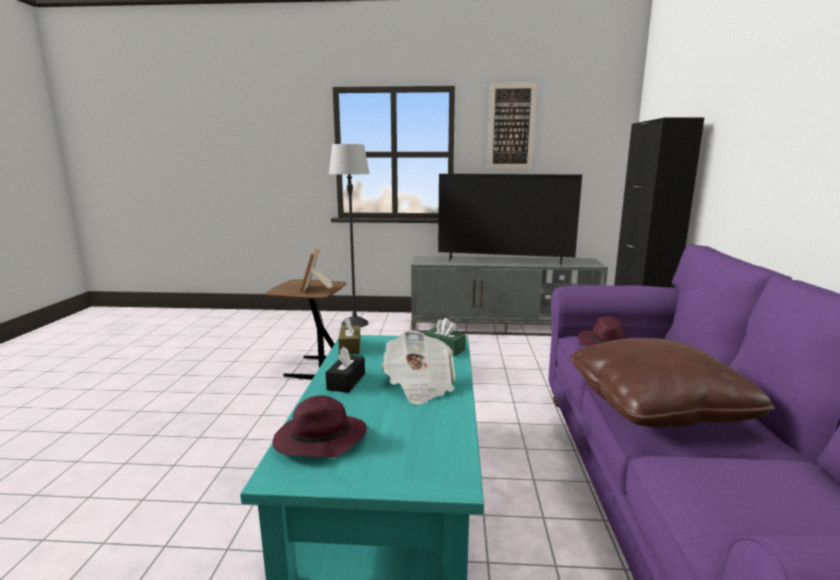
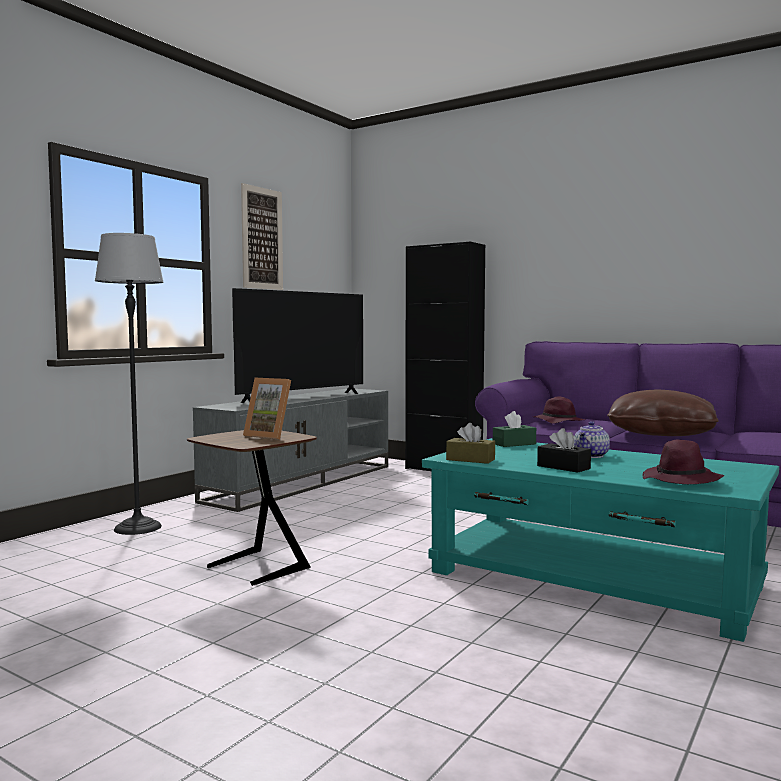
camera: 60 degrees left, 10 degrees down
(419, 385) = (591, 456): newspaper -> teapot

